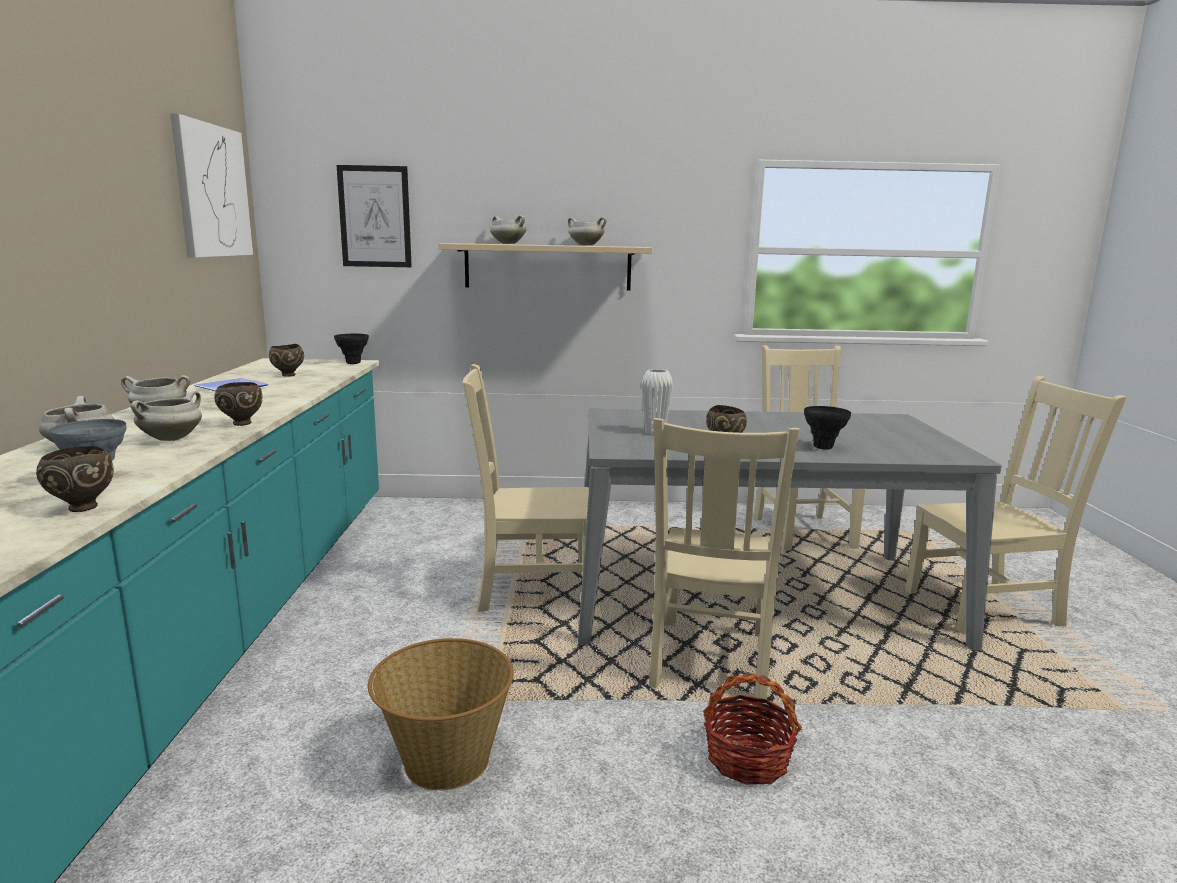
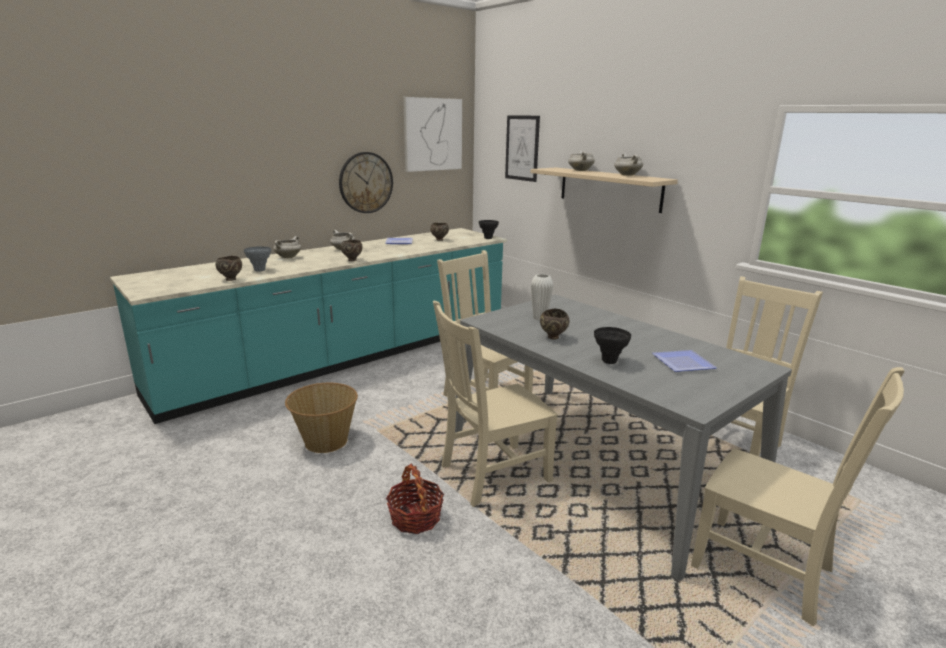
camera: 50 degrees right, 5 degrees up
(139, 278) = (366, 182): none -> wall clock
(171, 438) = (316, 261): white cooking pot -> none
(858, 431) = (683, 362): none -> plate

